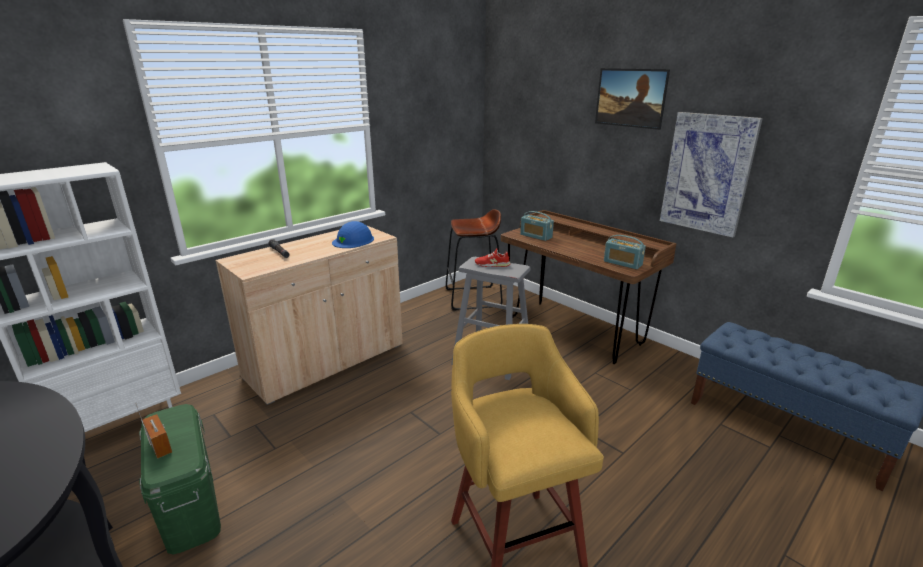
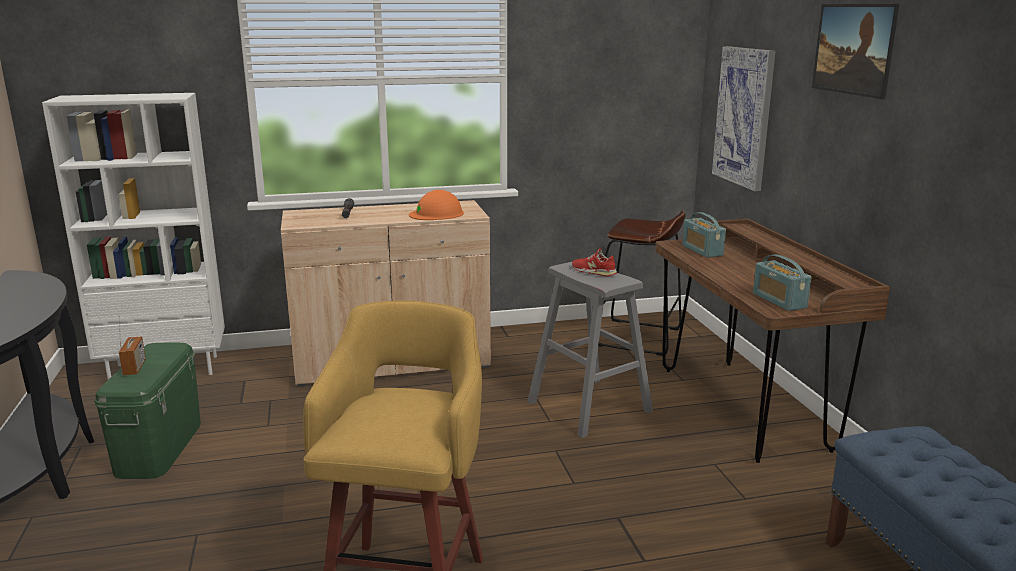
camera: 30 degrees right, 5 degrees down
(353, 240) = (437, 214): blue hard hat -> orange hard hat
(707, 173) = (937, 173): picture -> picture (744, 116)

